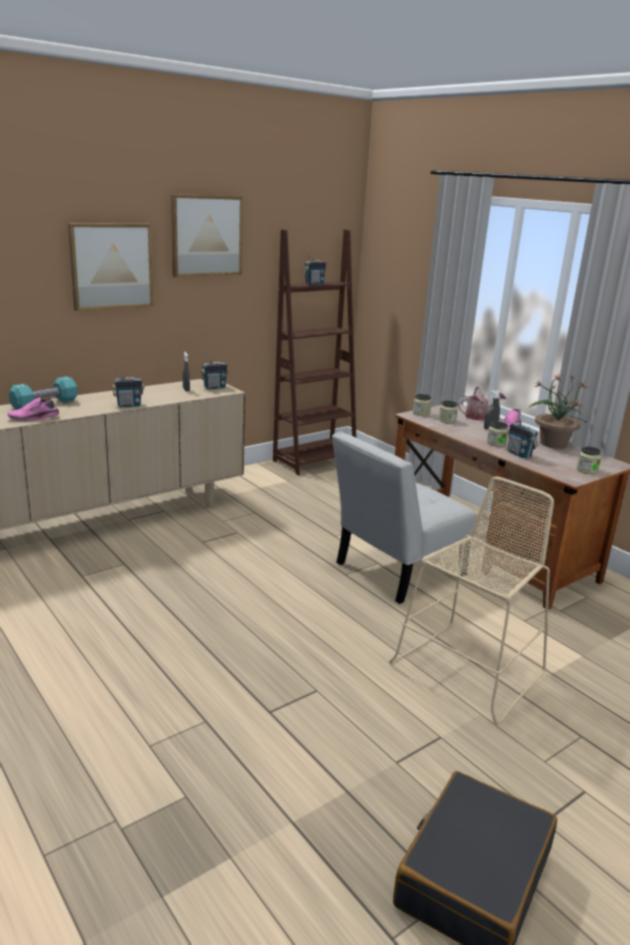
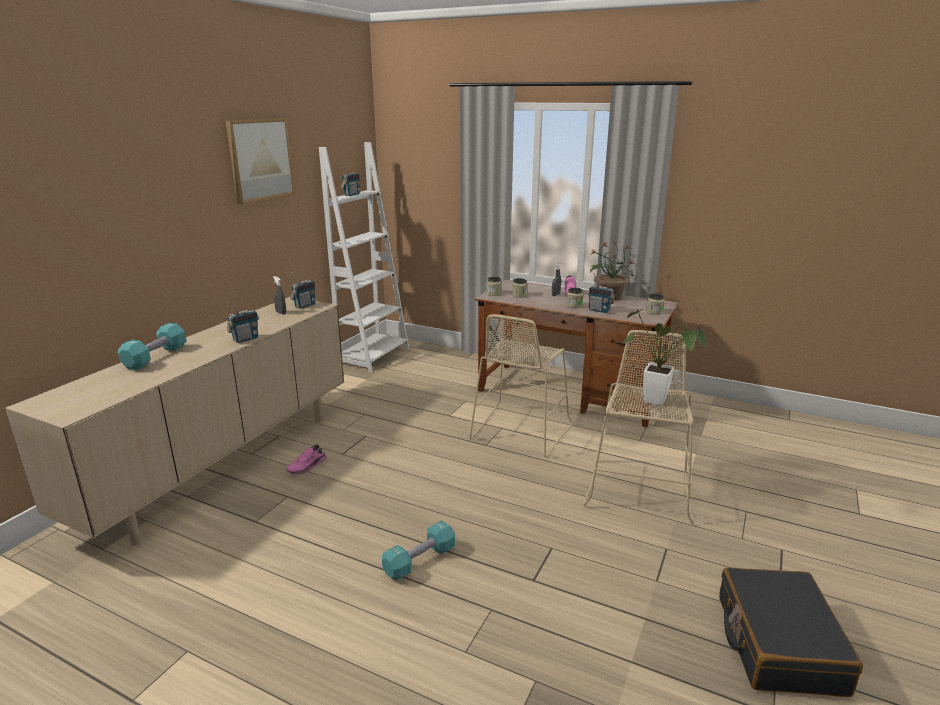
camera: 25 degrees left, 0 degrees up
(34, 418) = (163, 374): pink shoe -> pink shoe (307, 467)
(111, 266) = (182, 200): picture -> none
(183, 656) = (419, 561): none -> turquoise dumbbell
(314, 460) = (374, 355): brown bookcase -> white bookcase
(394, 571) = (520, 431): white chair -> beige stool
(479, 416) = (537, 287): watering can -> none
(495, 568) = (660, 402): none -> potted plant

